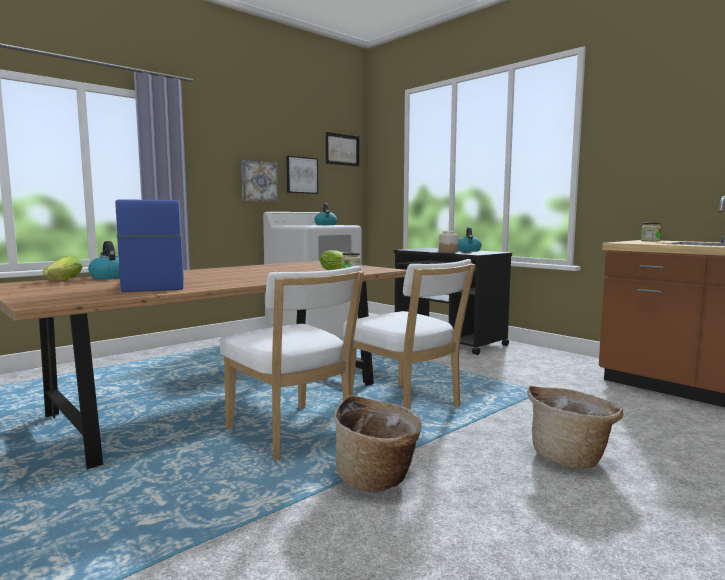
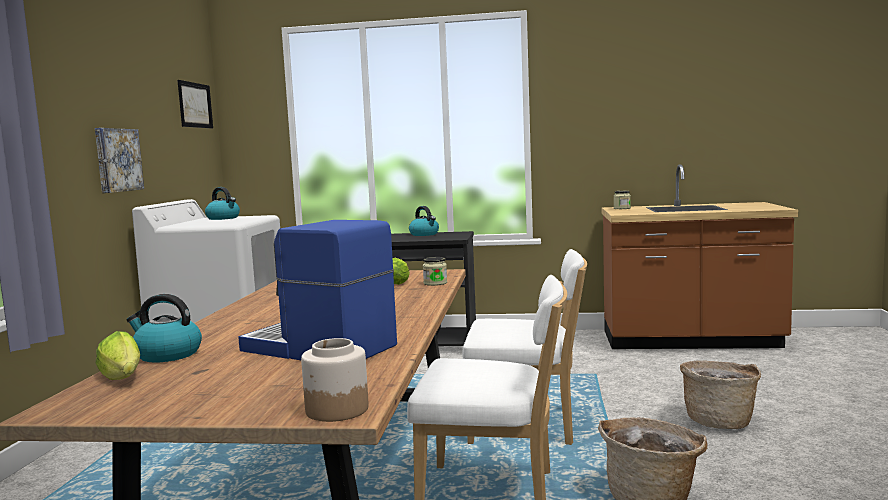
camera: 40 degrees left, 0 degrees up
(301, 175) = (160, 146): picture -> none
(448, 251) = (413, 238): jar -> jar (336, 409)

